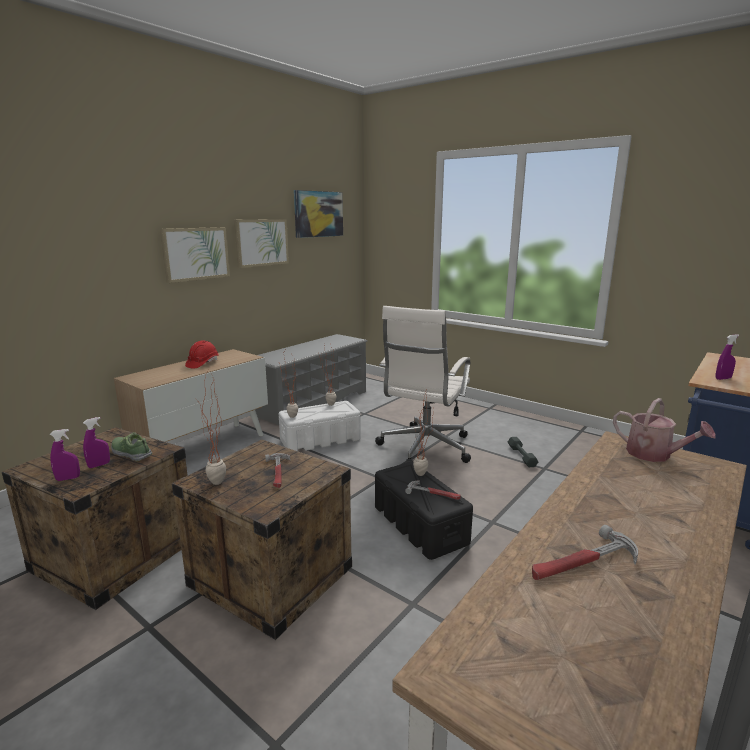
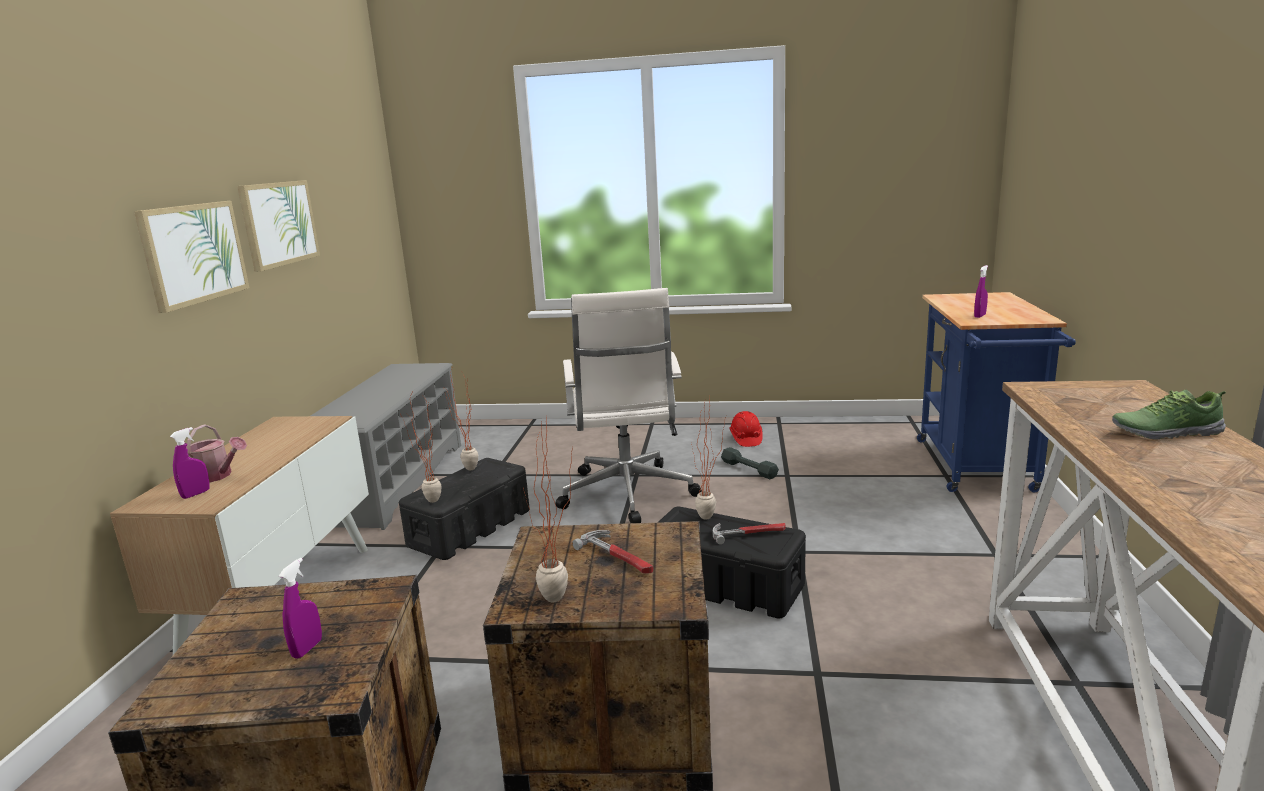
camera: 30 degrees left, 0 degrees up
(68, 478) = (283, 687): purple spray bottle -> purple spray bottle (196, 494)
(131, 453) = (337, 612): shoe -> shoe (1165, 432)
(202, 363) = (258, 449): red hard hat -> red hard hat (746, 439)
(318, 214) = (341, 169): picture -> none
(321, 440) = (471, 527): white storage box -> black storage box
(582, 563) = (1203, 488): hammer -> none
(654, 455) = (1078, 391): watering can -> watering can (216, 476)

